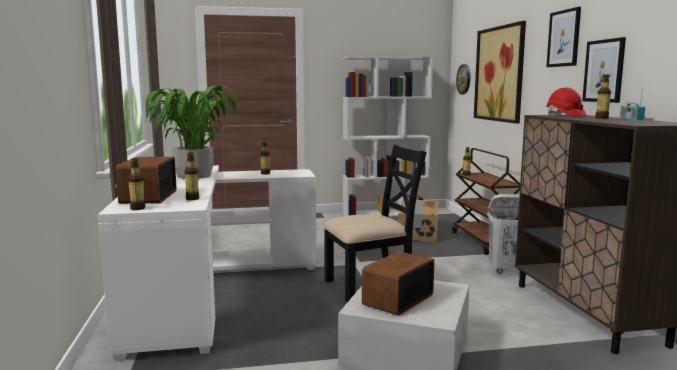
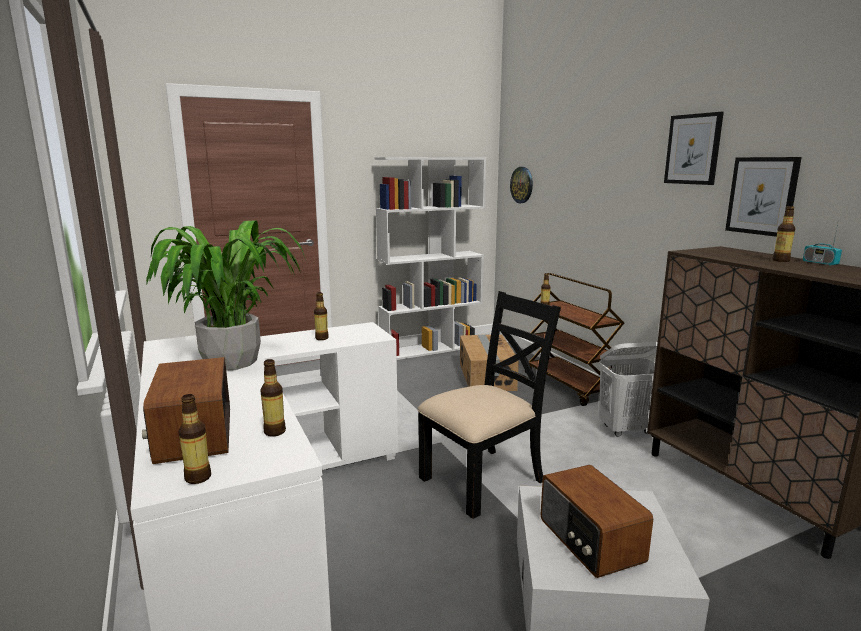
camera: 15 degrees left, 5 degrees up
(397, 299) = (589, 541): radio -> radio turned 45 degrees counterclockwise
(499, 74) = (582, 184): picture -> none
(564, 115) = (719, 252): red hard hat -> none

